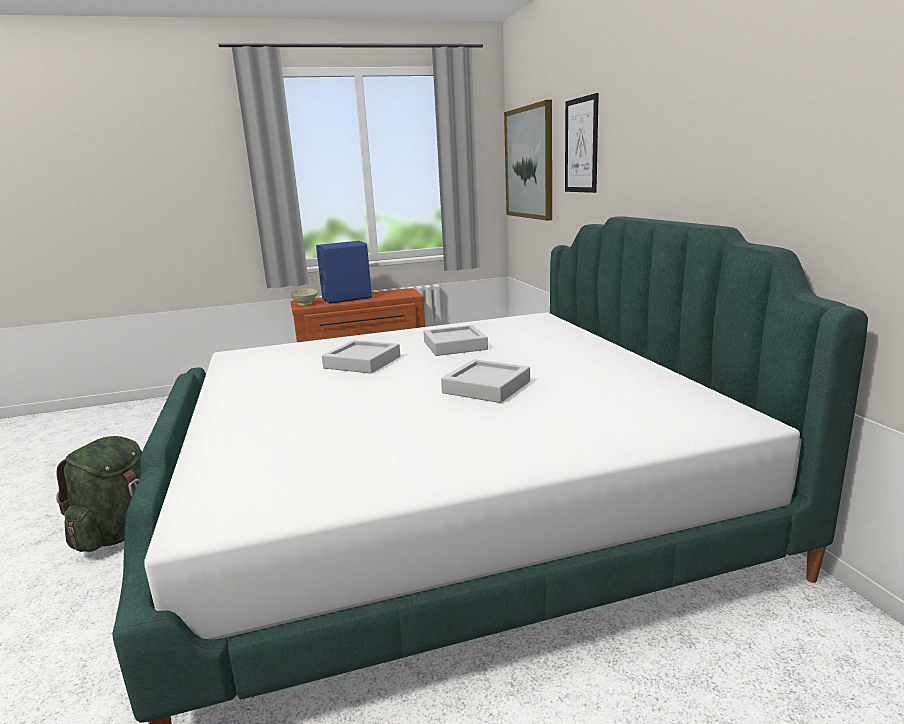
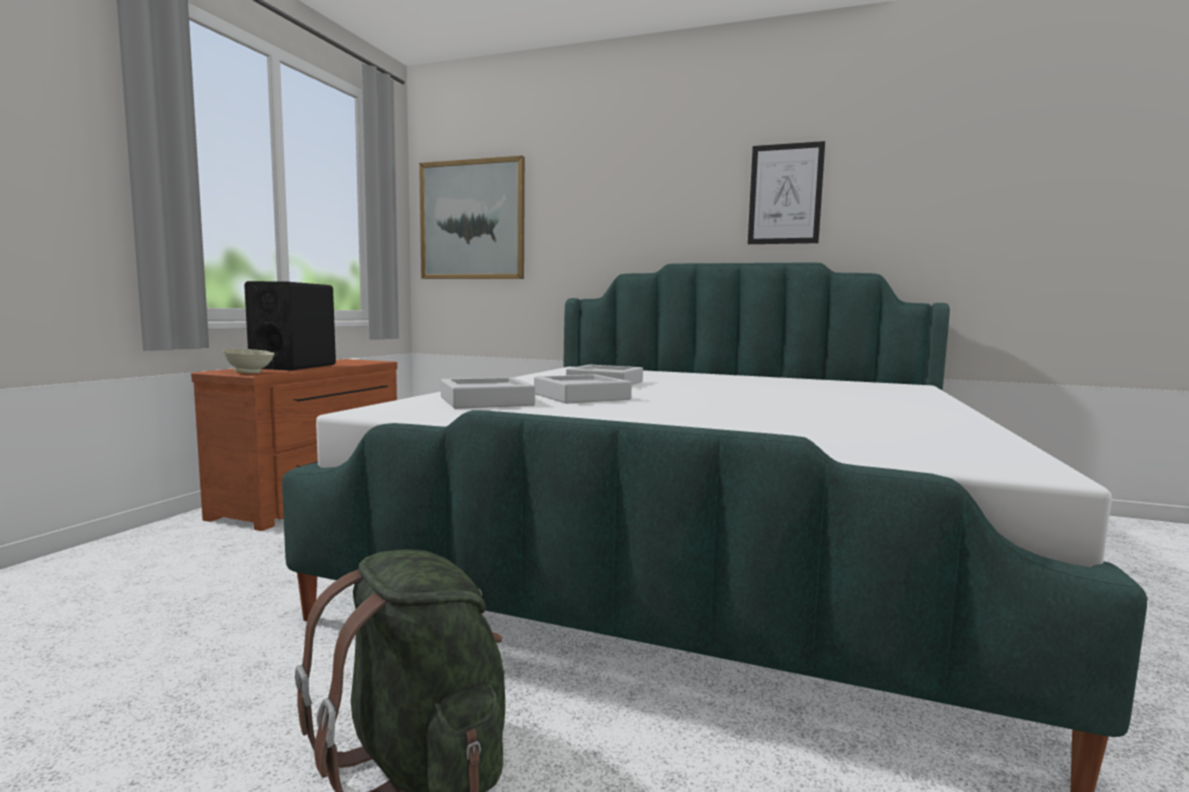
camera: 55 degrees left, 10 degrees down
(347, 298) = (294, 366): blue speaker -> black speaker
(486, 387) = (751, 393): grey tray -> grey tray (486, 401)
(581, 145) = (583, 203): picture -> picture (785, 194)

